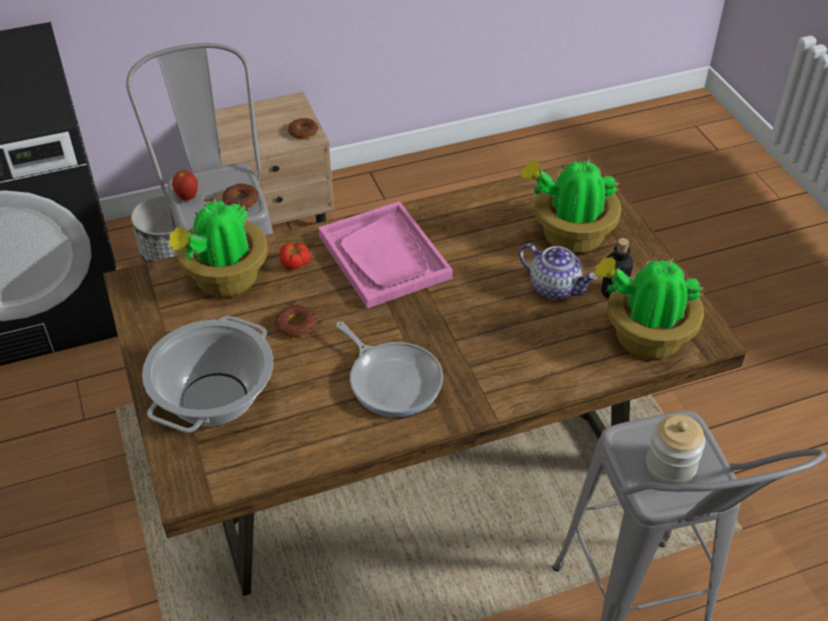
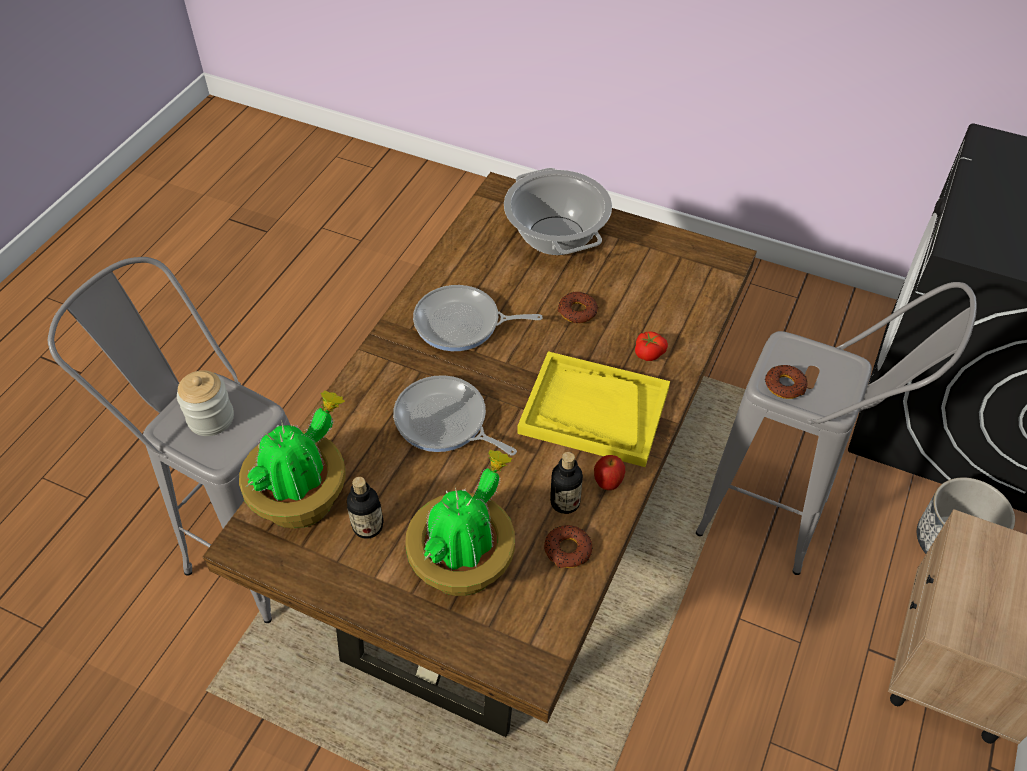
camera: 135 degrees right, 5 degrees up
(187, 198) = (824, 355): apple -> apple (608, 484)
(225, 280) = (673, 304): potted plant -> none
(303, 132) = (965, 627): donut -> donut (568, 550)
(384, 257) = (593, 411): pink tray -> yellow tray
(472, 225) = (565, 502): none -> bottle
(493, 318) = (445, 422): none -> frying pan
(555, 287) = (424, 491): teapot -> none

